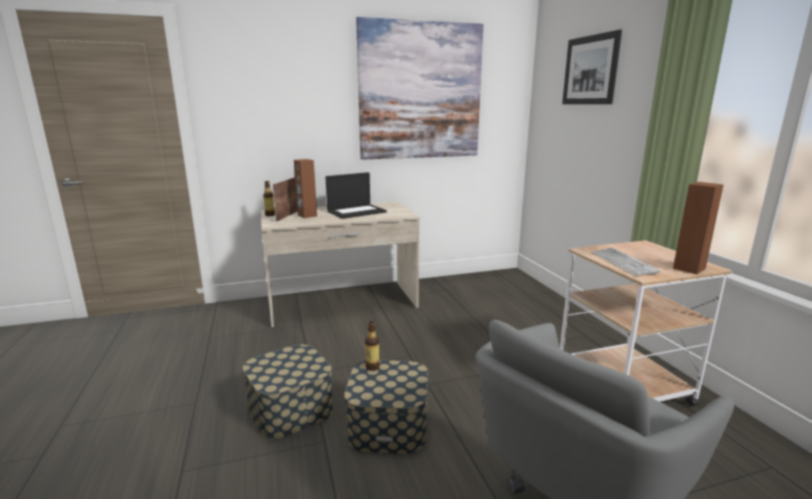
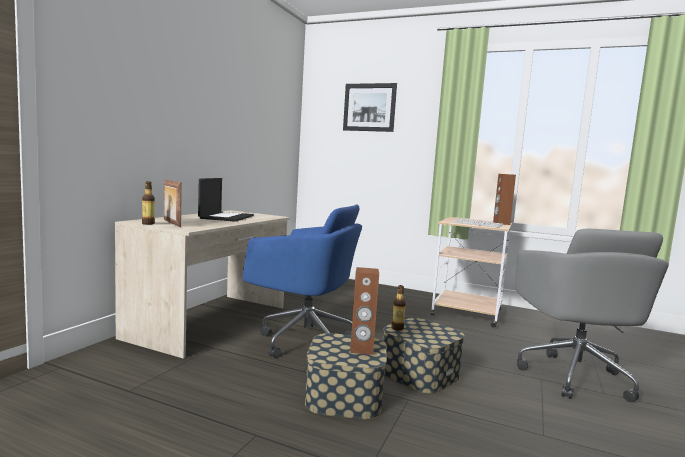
camera: 50 degrees left, 10 degrees down
(307, 215) = (192, 222): brown speaker -> brown speaker (361, 349)
(363, 346) = (301, 342): none -> blue office chair
(420, 92) = (244, 105): picture -> none

